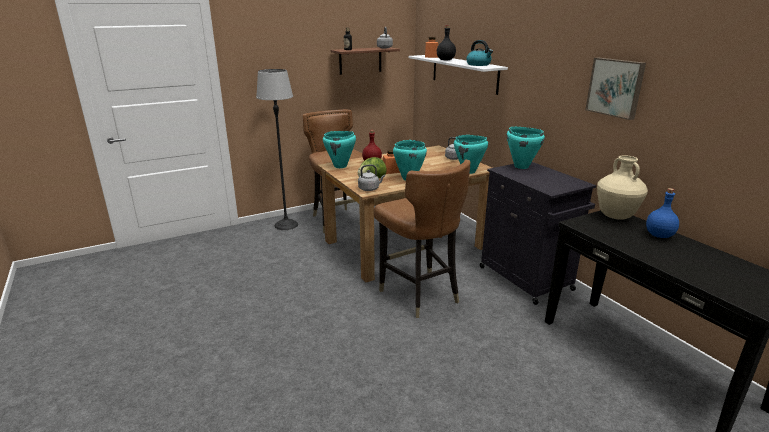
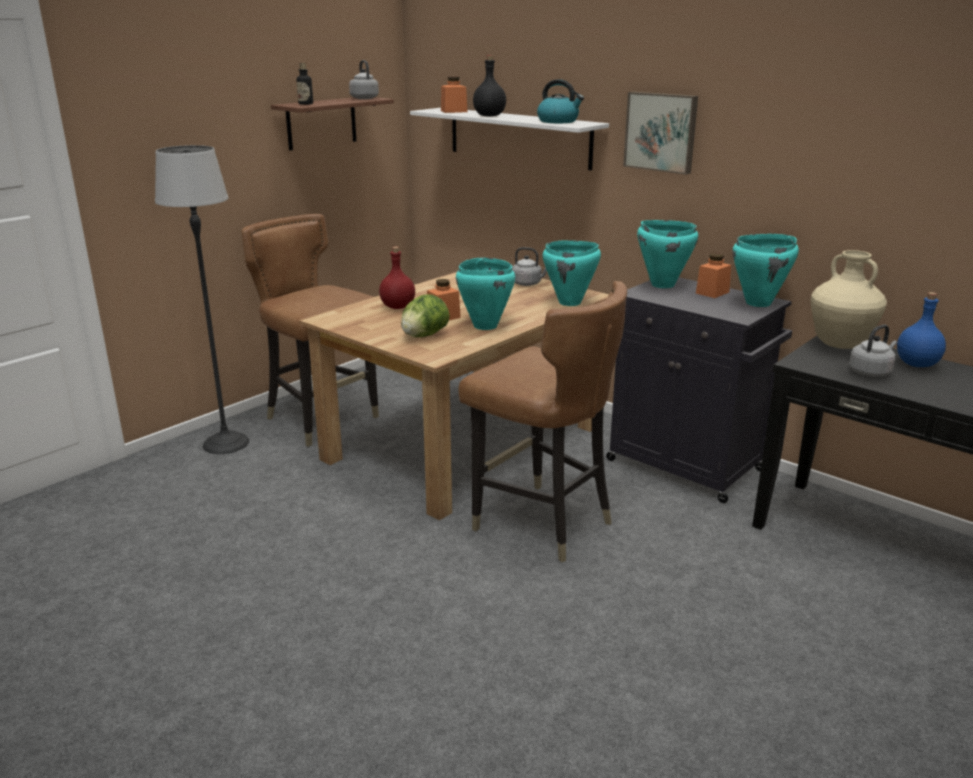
camera: 20 degrees left, 0 degrees up
(340, 166) = (346, 319): turquoise cooking pot -> turquoise cooking pot (759, 303)
(370, 189) = (435, 352): grey kettle -> grey kettle (871, 372)
(548, 174) = (712, 292): none -> orange jar
(616, 87) = (814, 147): picture -> picture (661, 132)

